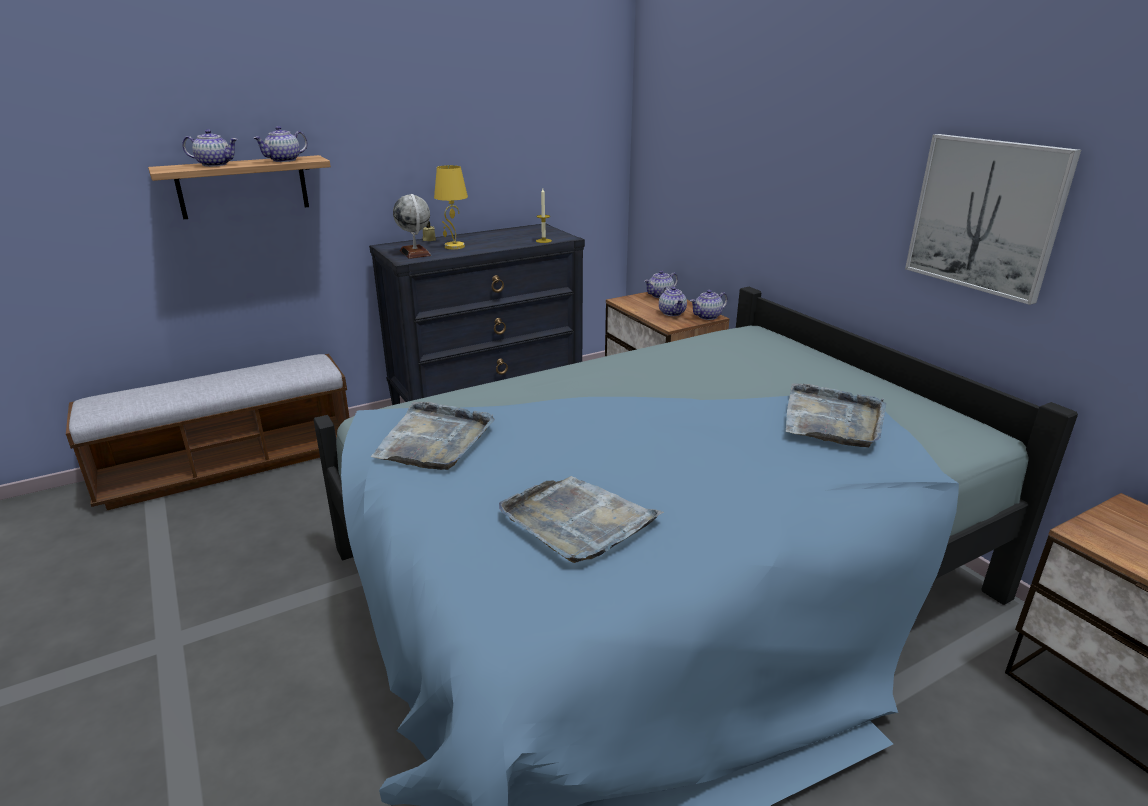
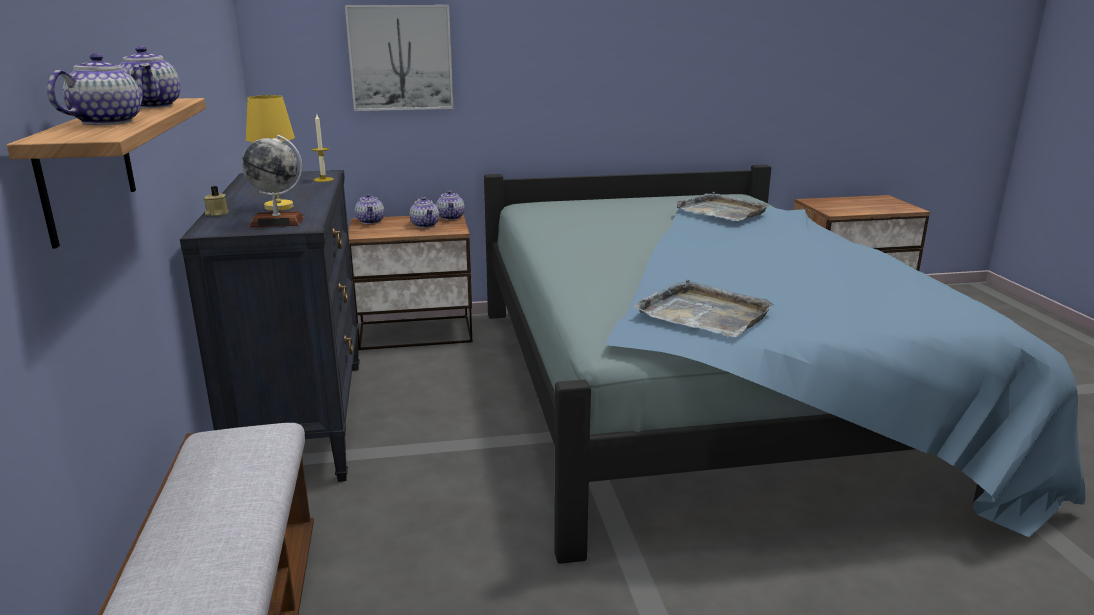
camera: 70 degrees left, 5 degrees down
(577, 521) = (851, 285): grey tray -> none
(672, 313) = (425, 225): teapot -> teapot turned 60 degrees clockwise
(986, 215) = (688, 63): picture -> picture (400, 58)

